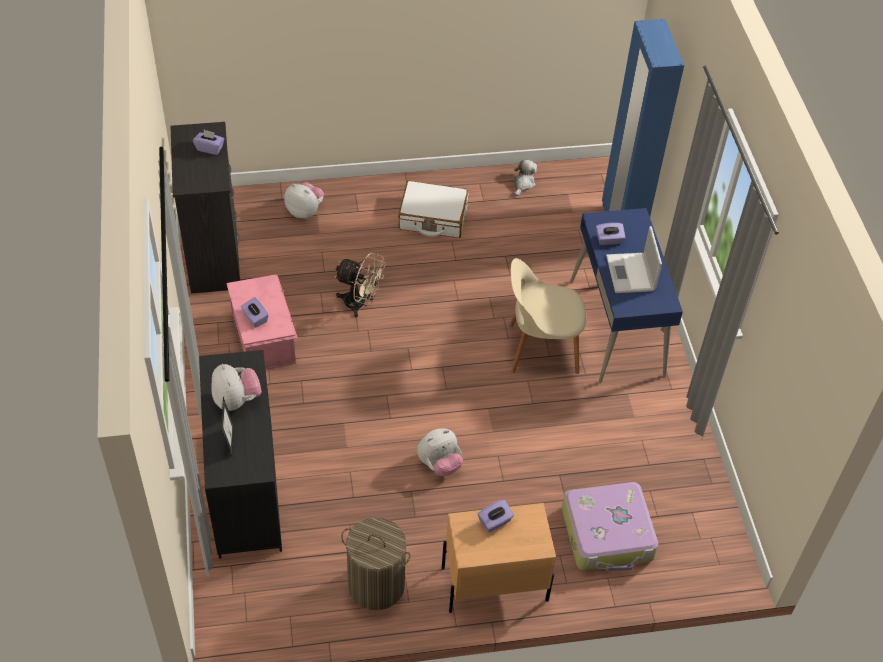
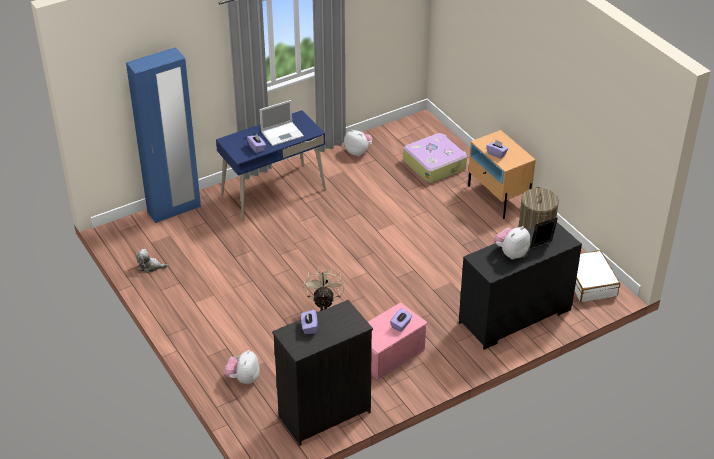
camera: 110 degrees left, 10 degrees down
(433, 217) = (213, 304): white suitcase -> white suitcase (590, 283)
(439, 464) = (434, 239): plush toy -> plush toy (358, 152)
(540, 348) = (312, 220): beige chair -> none

